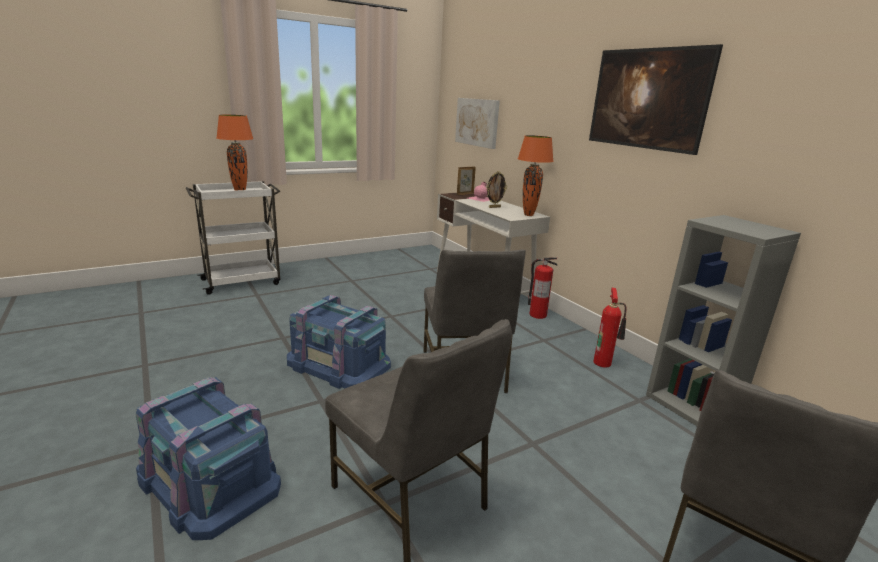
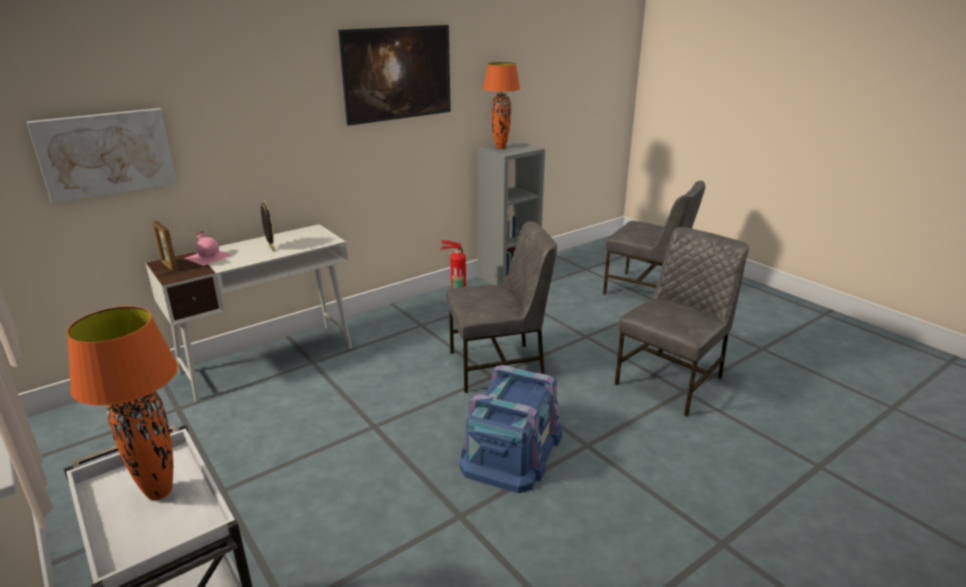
camera: 95 degrees left, 5 degrees up
(208, 480) = (728, 483): blue storage box -> none
(528, 215) = (313, 232): orange table lamp -> orange table lamp (500, 147)
(537, 315) = (360, 326): fire extinguisher -> none

